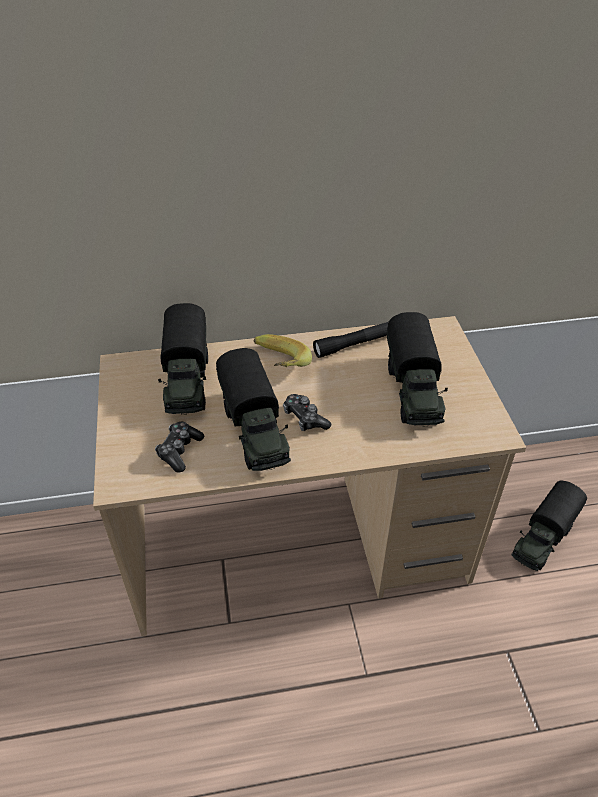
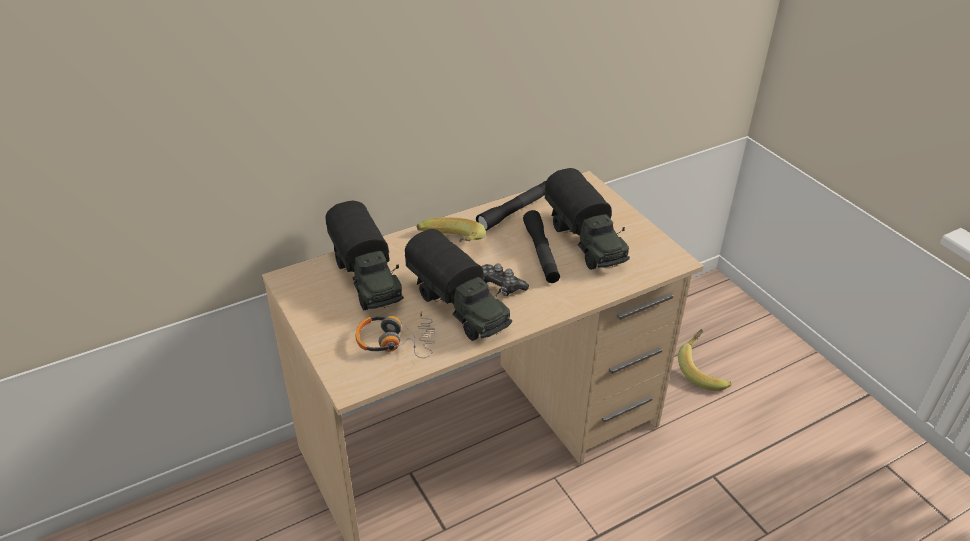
camera: 20 degrees left, 5 degrees down
(179, 451) = (396, 341): game controller -> headphones
(362, 393) = (541, 253): none -> black flashlight
(542, 538) = (703, 370): toy truck -> banana

